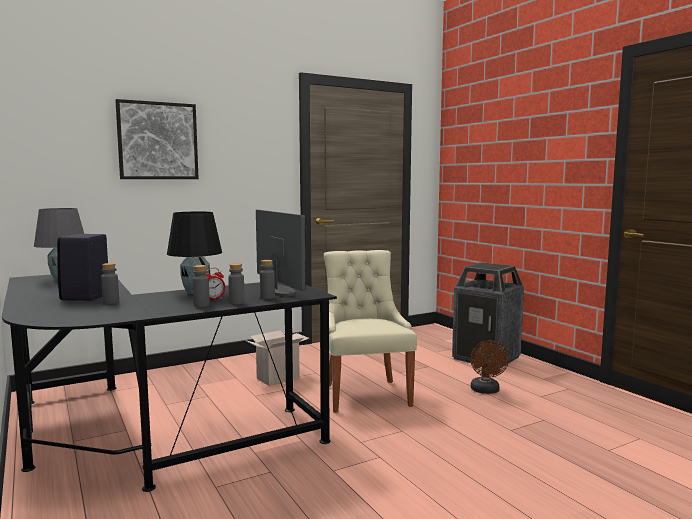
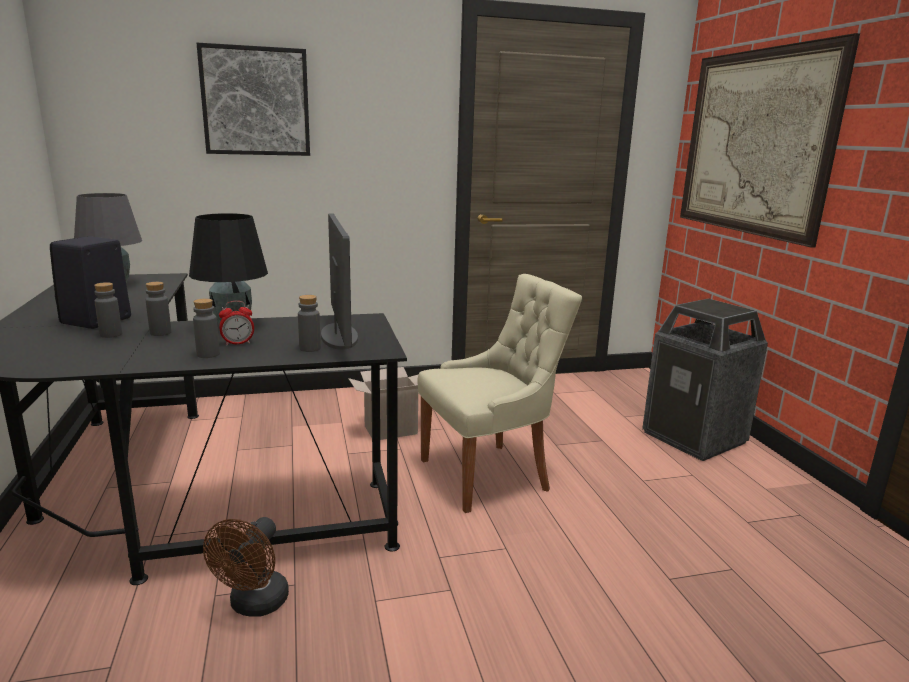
camera: 15 degrees right, 10 degrees up
(236, 302) = (258, 355): grey bottle -> grey bottle (160, 333)
(365, 394) = (489, 474): beige chair -> beige chair turned 60 degrees clockwise
(486, 391) = (665, 498): brown fan -> brown fan (254, 605)
(494, 162) = (754, 143): none -> picture

